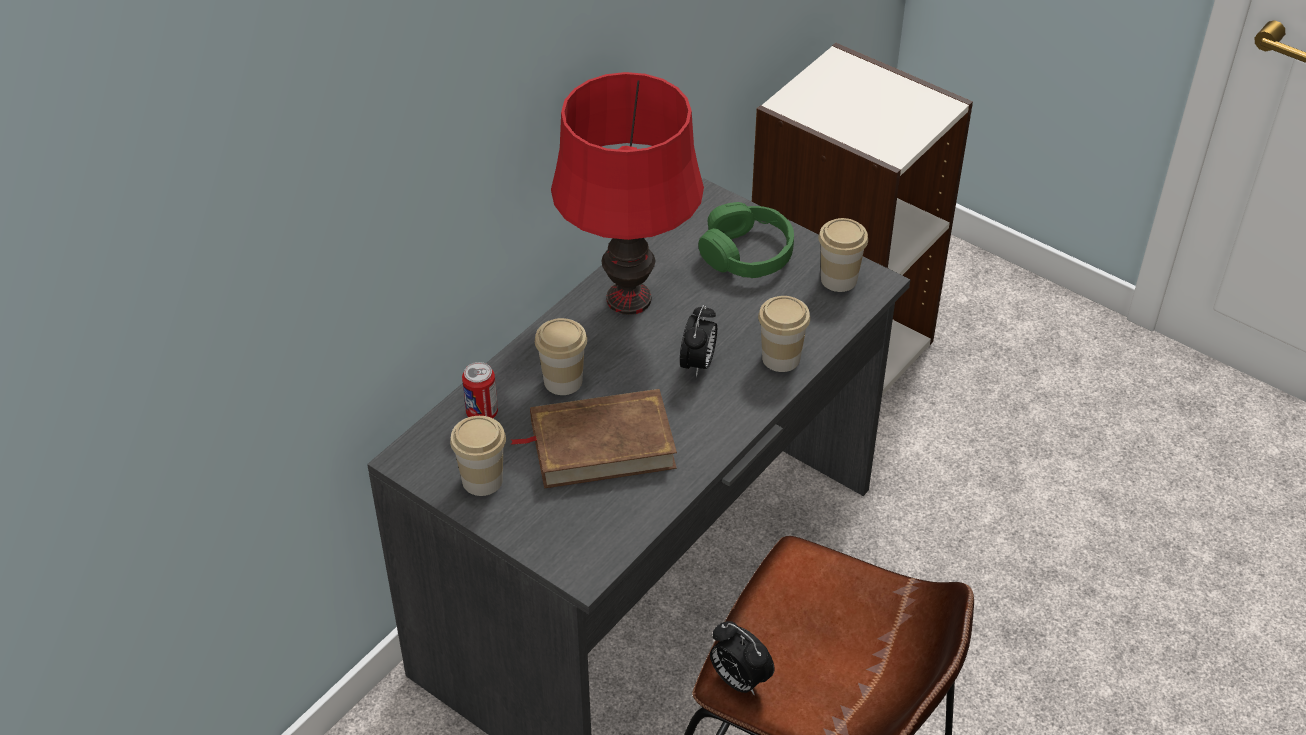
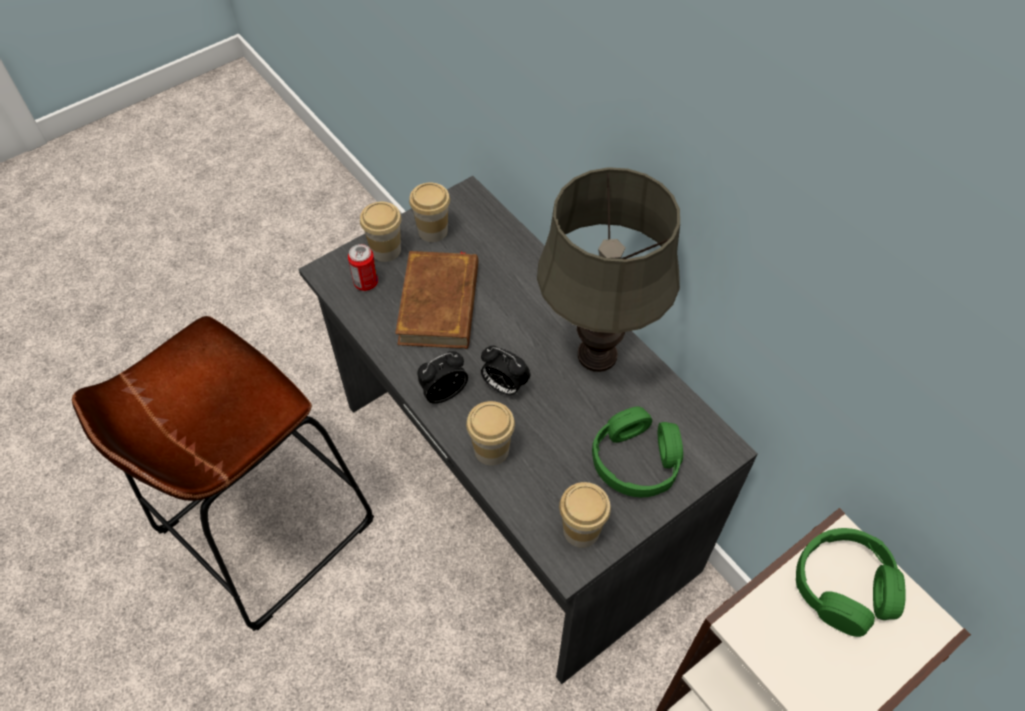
camera: 105 degrees right, 10 degrees up
(482, 413) = (497, 240): can -> can (366, 283)
(563, 381) = (514, 293): cup -> cup (386, 250)
(628, 298) = (598, 355): red table lamp -> grey table lamp
(738, 680) = (197, 337): alarm clock -> alarm clock (443, 392)
(829, 102) = (844, 586): none -> green headphones

